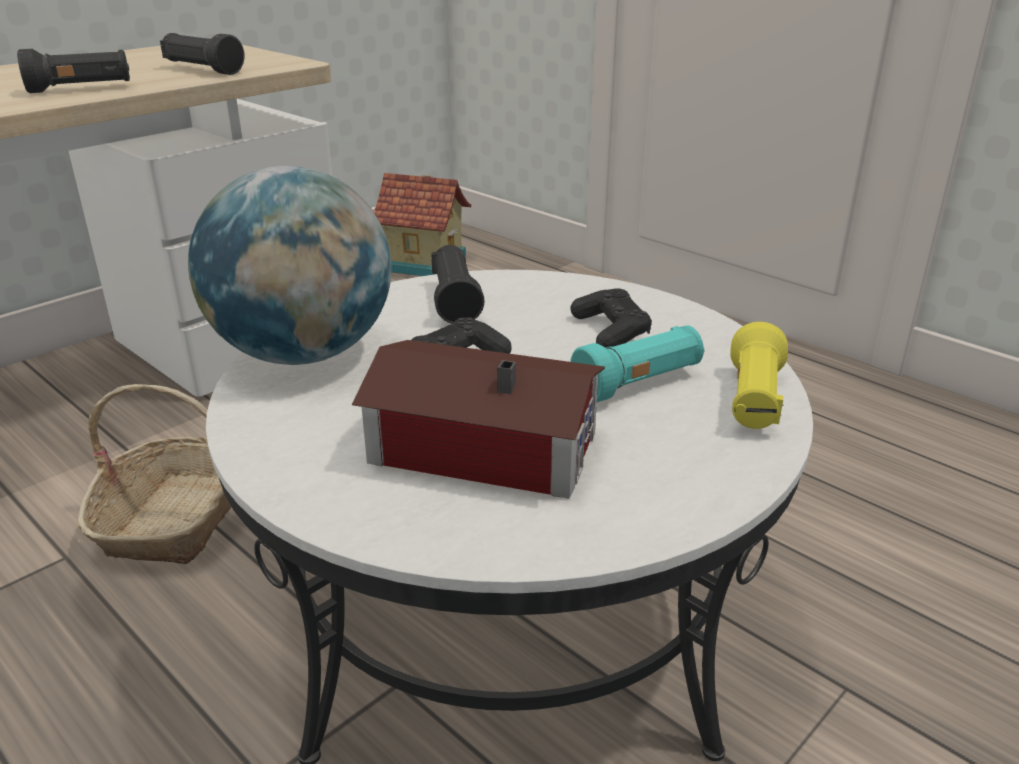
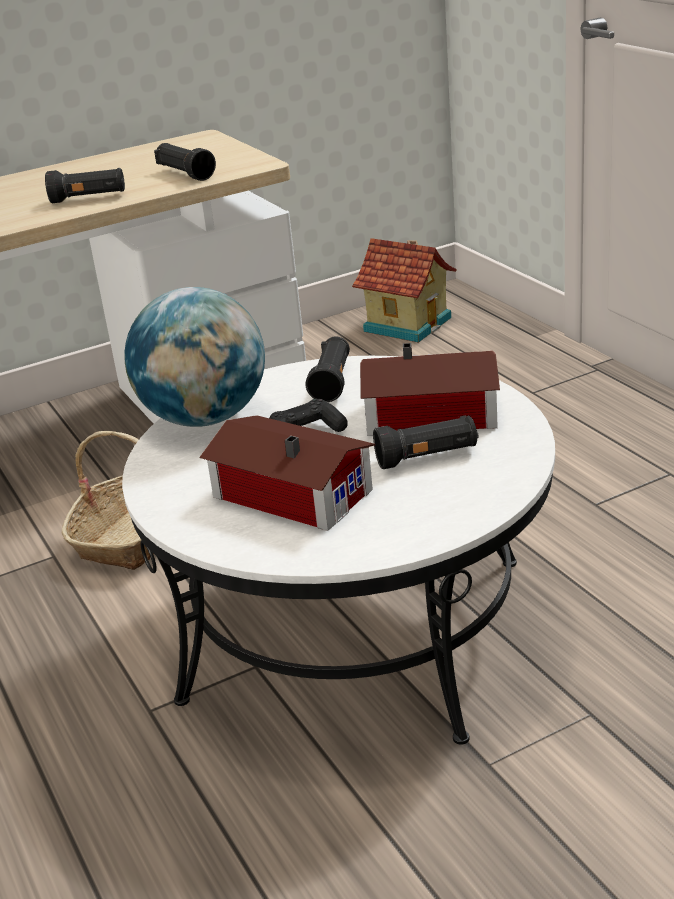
camera: 20 degrees right, 0 degrees up
(610, 332) = (435, 415): black game controller -> toy house
(638, 383) = (427, 457): turquoise flashlight -> black flashlight
(753, 401) = (502, 477): yellow flashlight -> none

